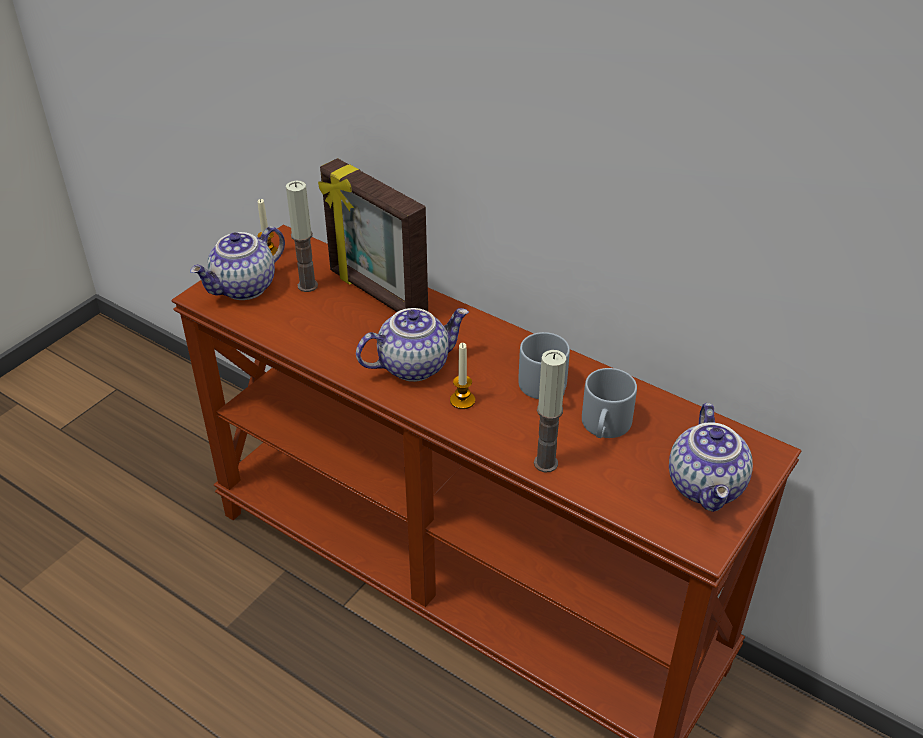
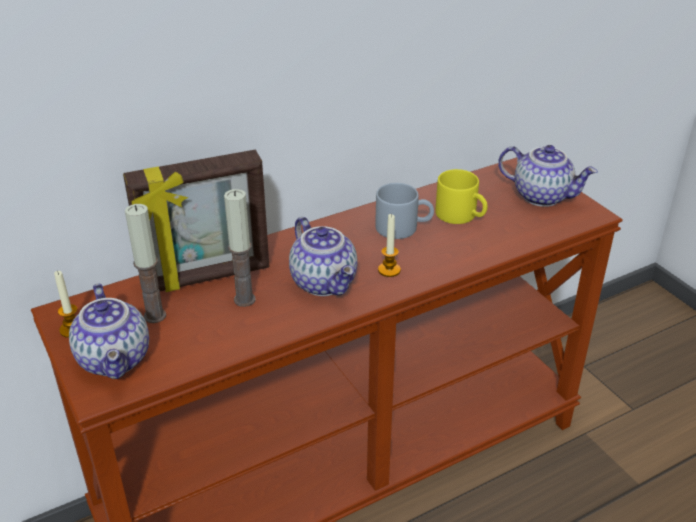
camera: 65 degrees left, 5 degrees down
(414, 365) = (325, 282): teapot -> teapot turned 150 degrees clockwise
(546, 463) = (484, 252): candle -> candle (244, 299)
(605, 427) = (462, 215): grey mug -> yellow mug

